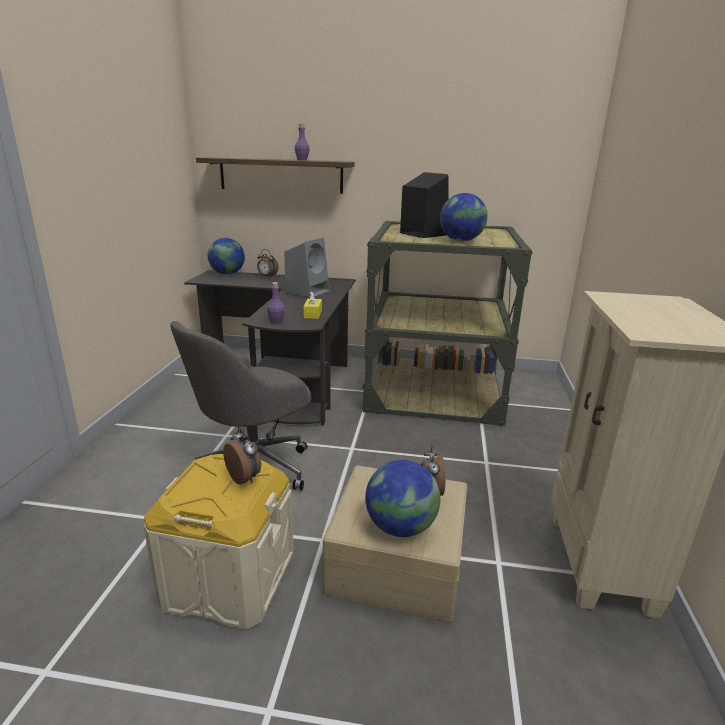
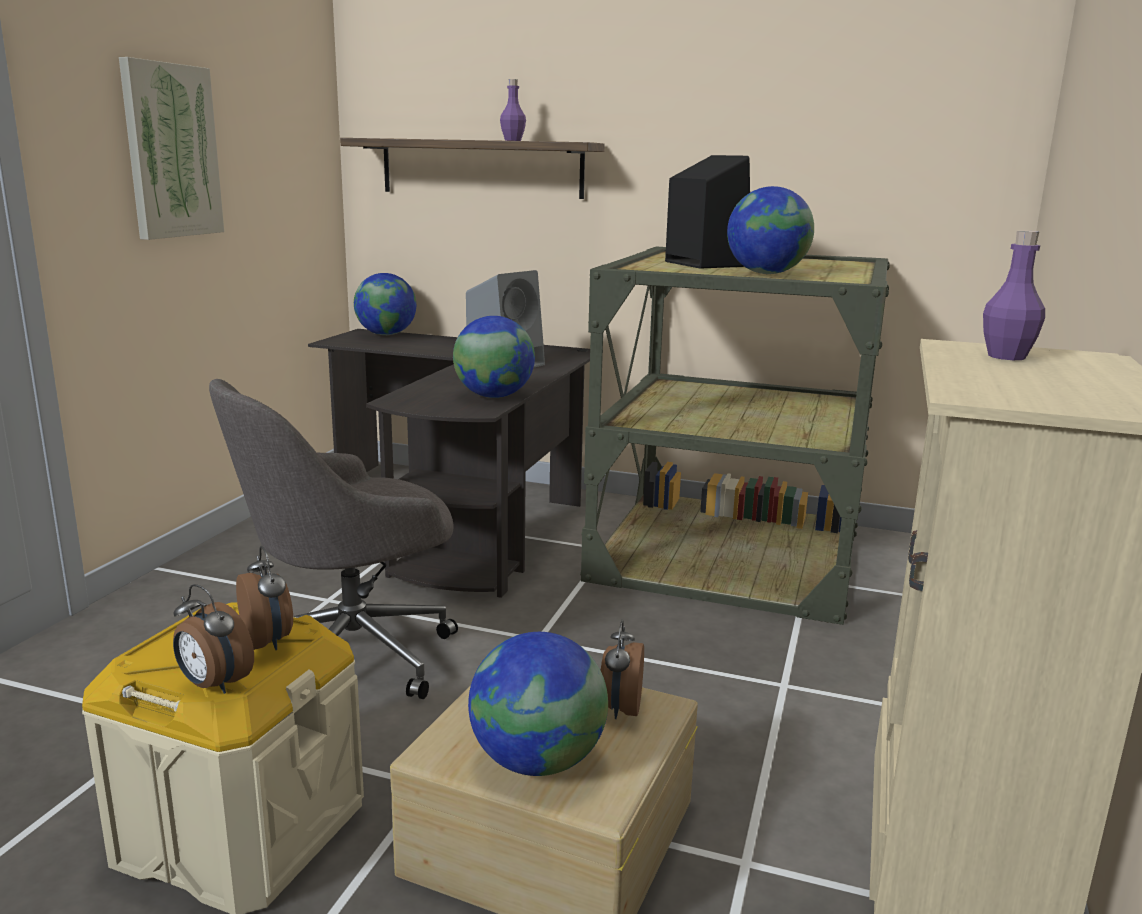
camera: 10 degrees right, 5 degrees down
(105, 173) = (171, 151): none -> picture
(267, 276) = (450, 341): alarm clock -> alarm clock (213, 685)
(276, 322) = (424, 404): purple bottle -> purple bottle (1006, 356)
(312, 314) = (494, 396): yellow tissue box -> globe

